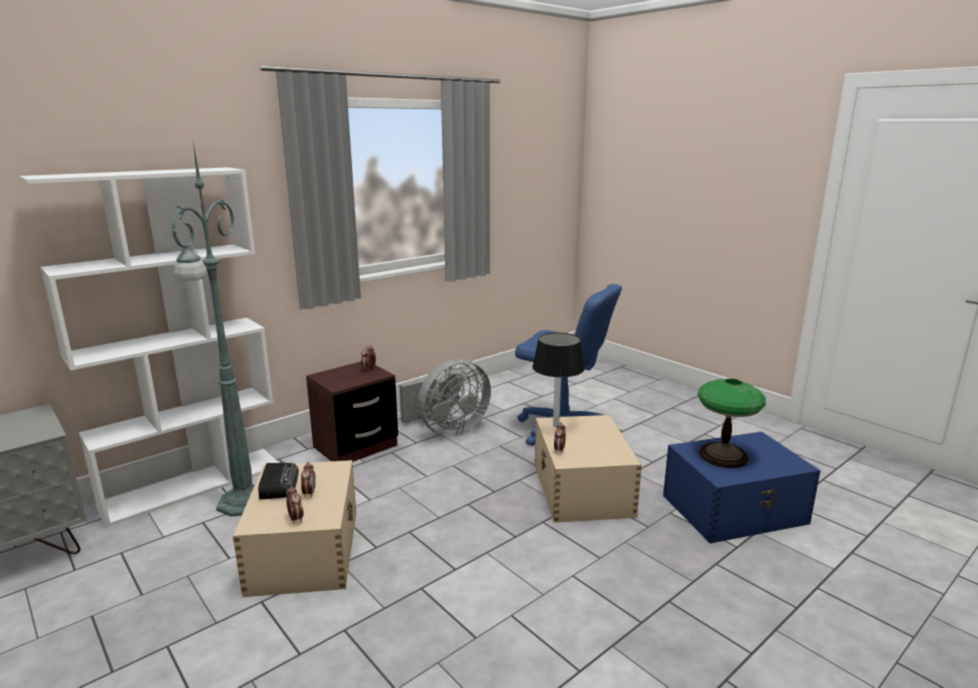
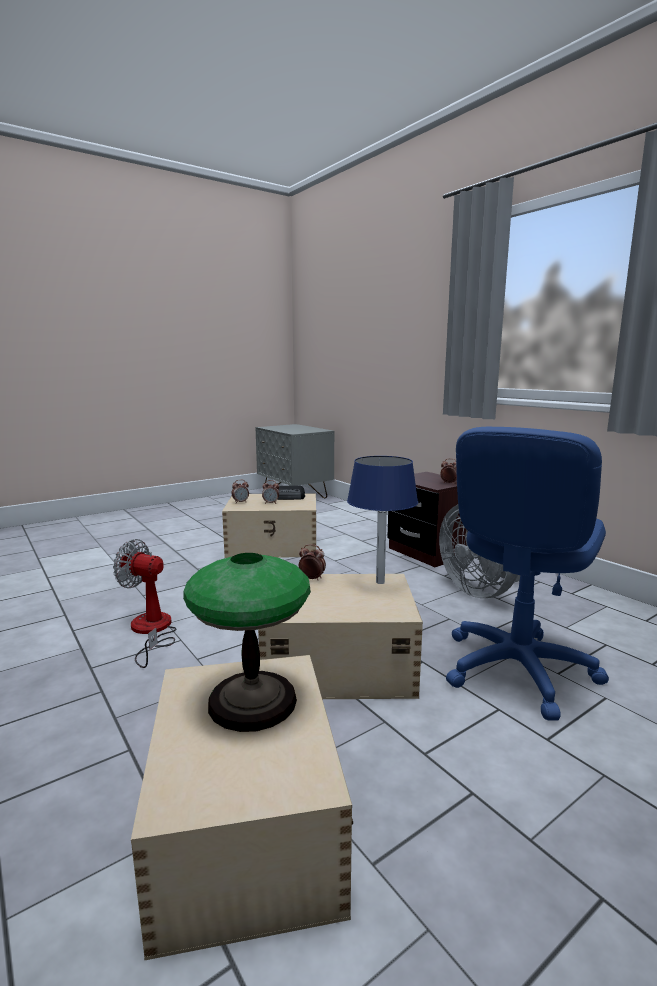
camera: 95 degrees right, 5 degrees down
(194, 484) = (363, 515): white bookcase -> none
(243, 503) = (336, 527): green floor lamp -> none
(556, 425) = (380, 582): black table lamp -> blue table lamp
(563, 601) = (151, 631): none -> fan
(735, 509) = (245, 827): blue storage box -> beige storage box

